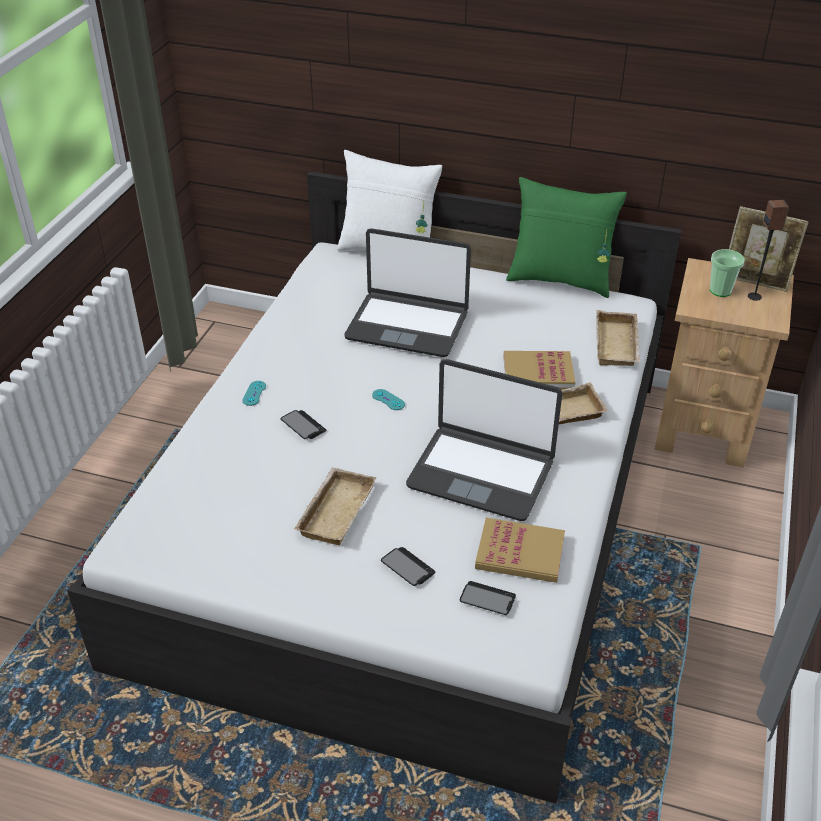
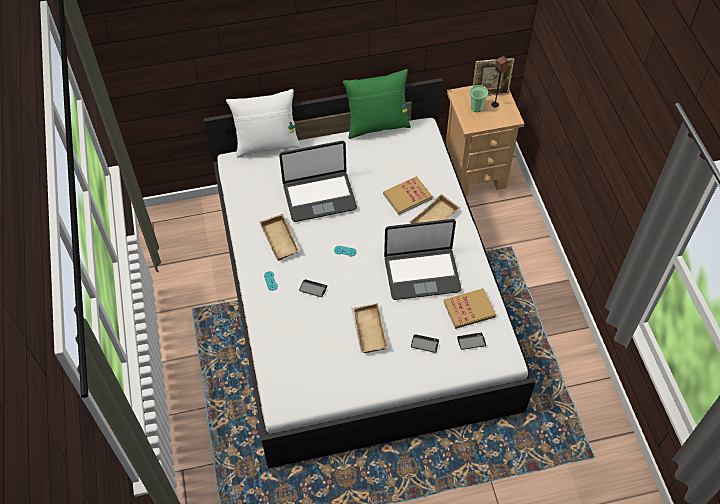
camera: 30 degrees left, 15 degrees up
(618, 345) = (435, 159): beige tray -> beige tray (282, 240)

